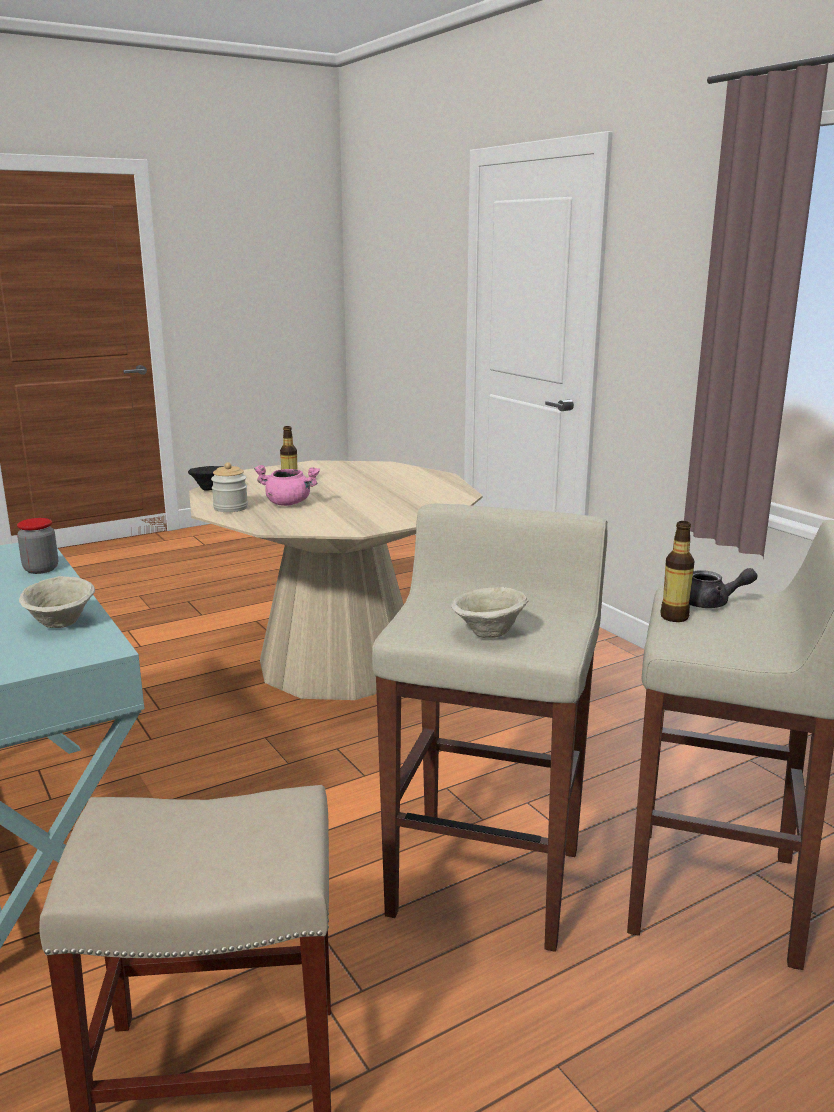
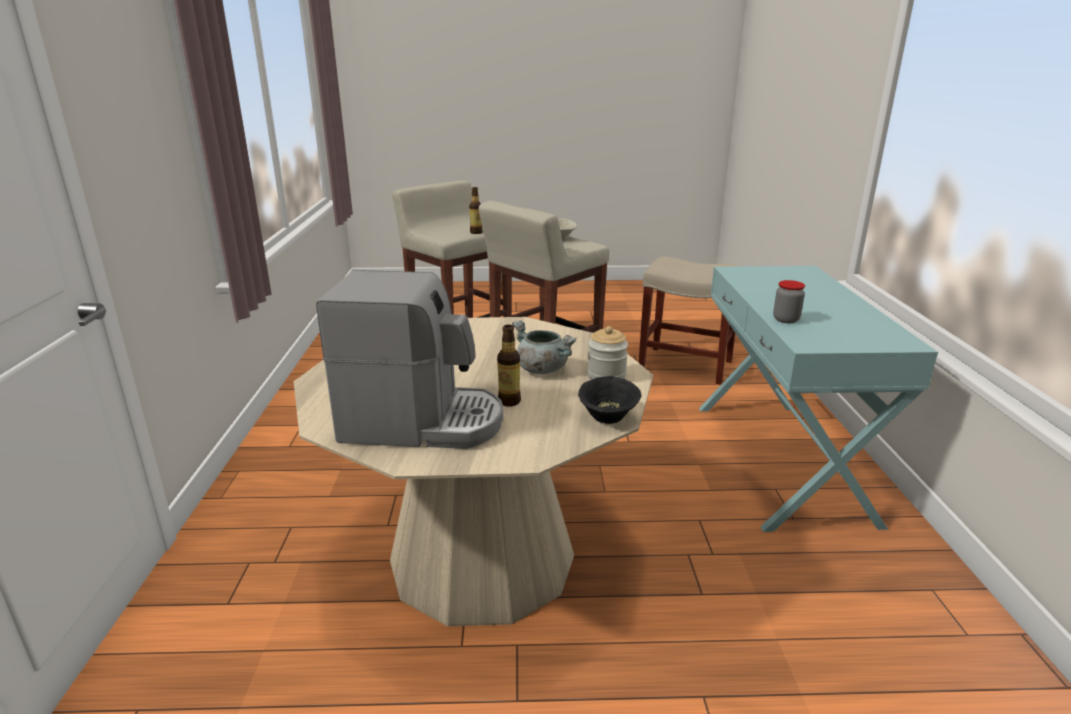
camera: 150 degrees left, 5 degrees up
(62, 623) = (756, 283): beige bowl -> none
(289, 503) = (541, 369): pink cooking pot -> grey cooking pot
(331, 472) = (422, 423): none -> coffee machine
(711, 603) = (449, 233): grey teapot -> none

